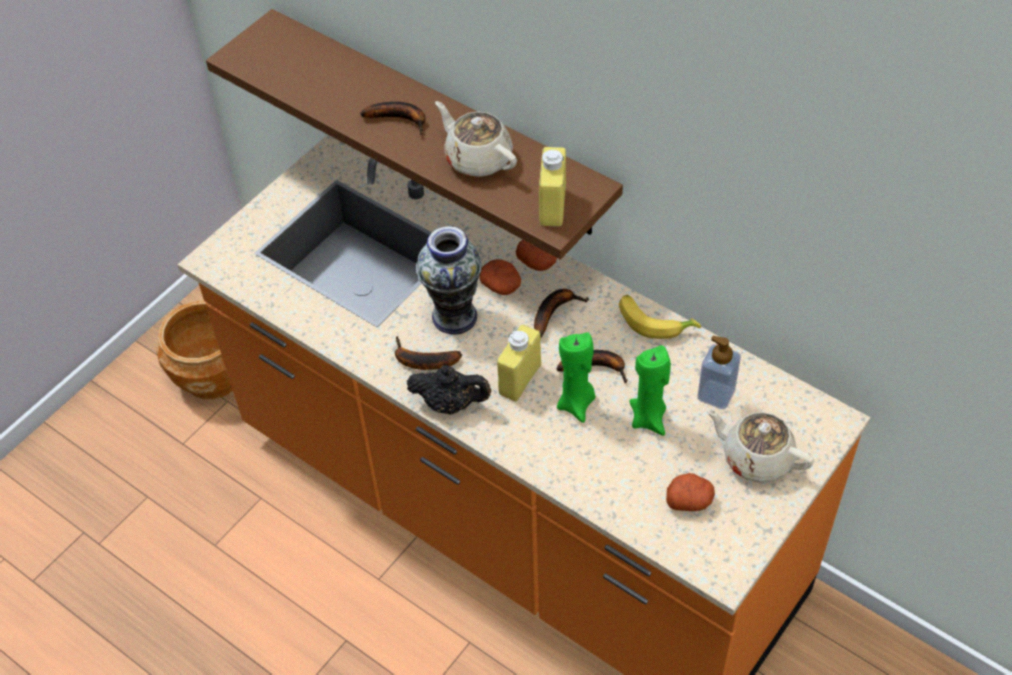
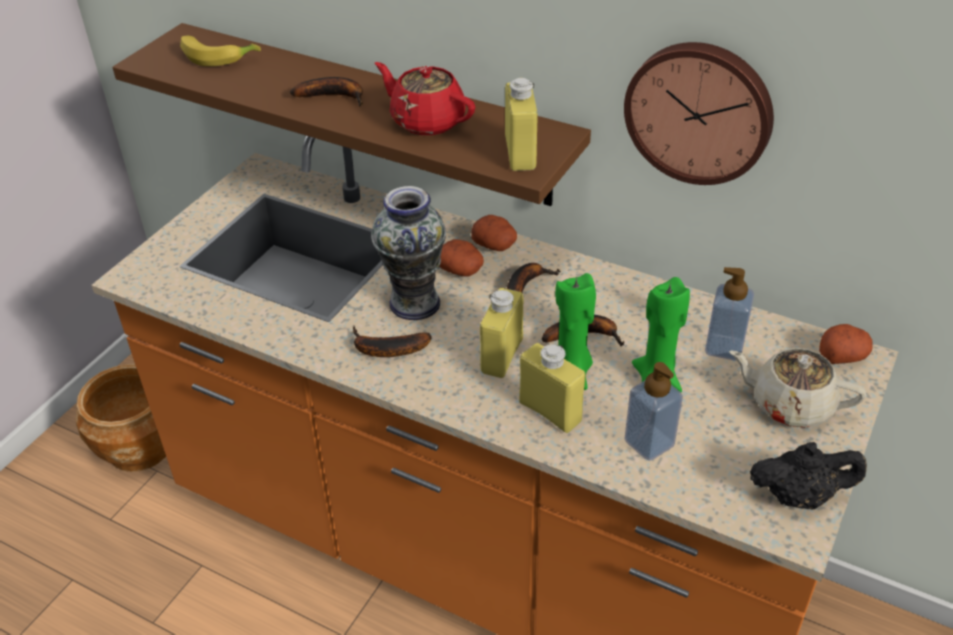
camera: 10 degrees left, 10 degrees down
(450, 403) = (427, 388): black teapot -> black teapot (799, 496)
(477, 158) = (426, 121): beige teapot -> red teapot
(549, 438) = (550, 411): none -> yellow bottle
(625, 478) = (649, 443): none -> soap dispenser
(655, 321) = (636, 286): banana -> banana (218, 56)
(689, 500) = (730, 457): potato -> potato (842, 355)
(710, 194) = (699, 111): none -> wall clock

